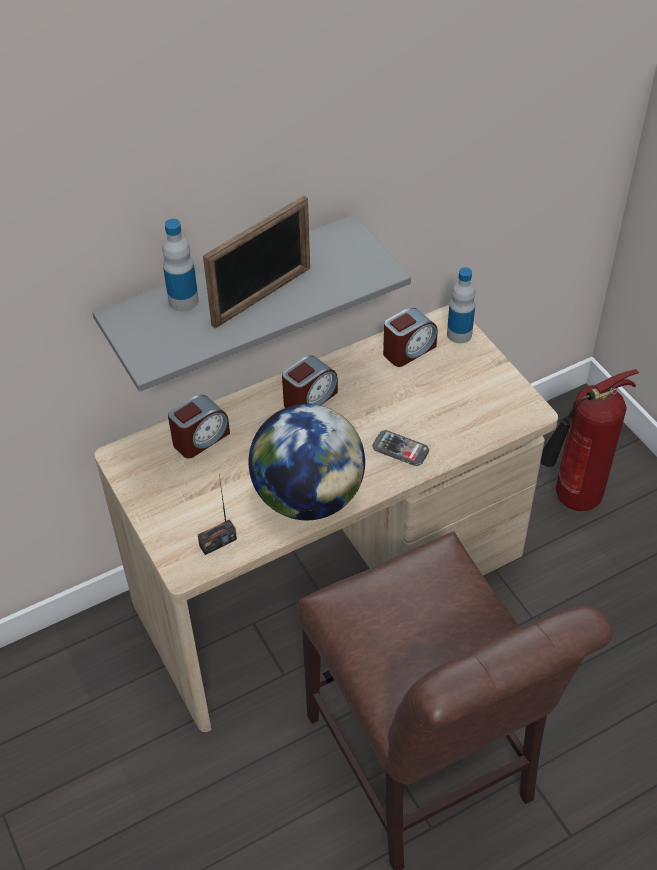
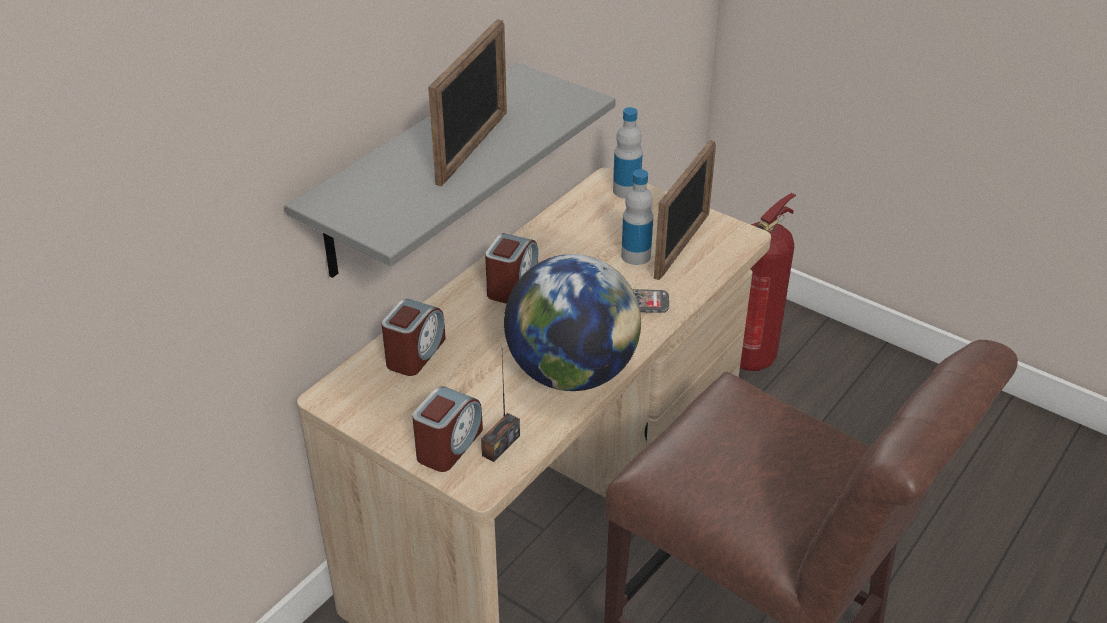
camera: 25 degrees left, 10 degrees down
(183, 301) = (386, 171): bottle -> bottle (636, 256)
(408, 350) = (585, 216): alarm clock -> alarm clock (449, 445)
(472, 405) = (682, 245): none -> picture frame

